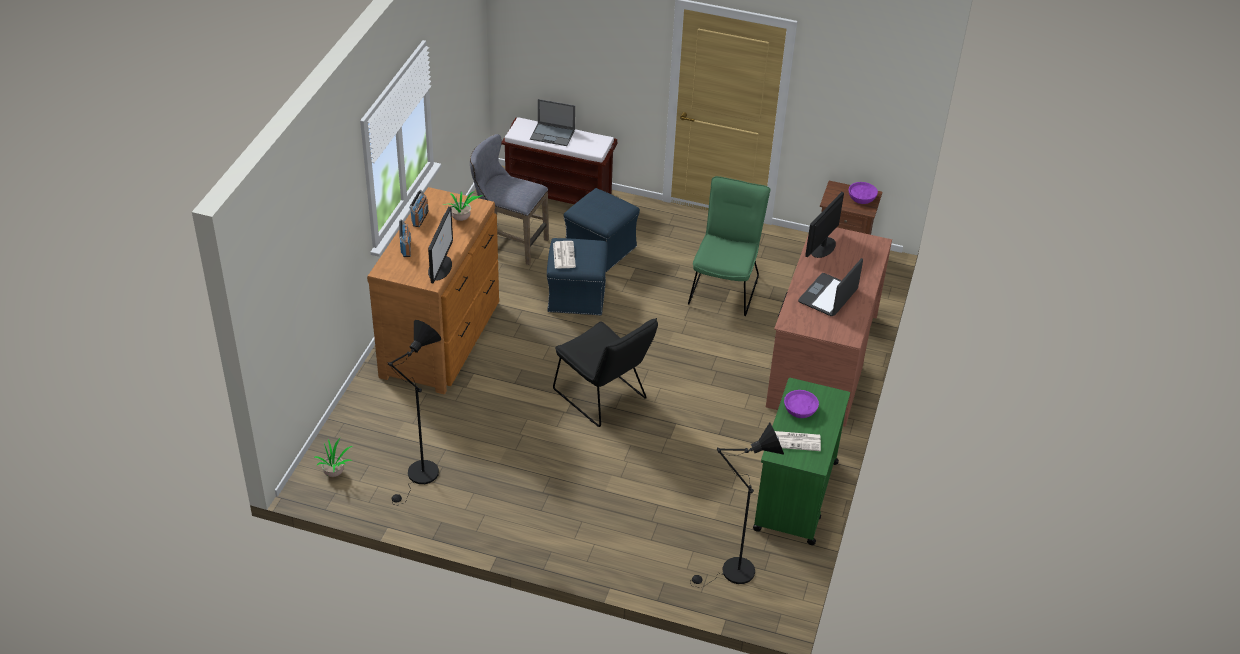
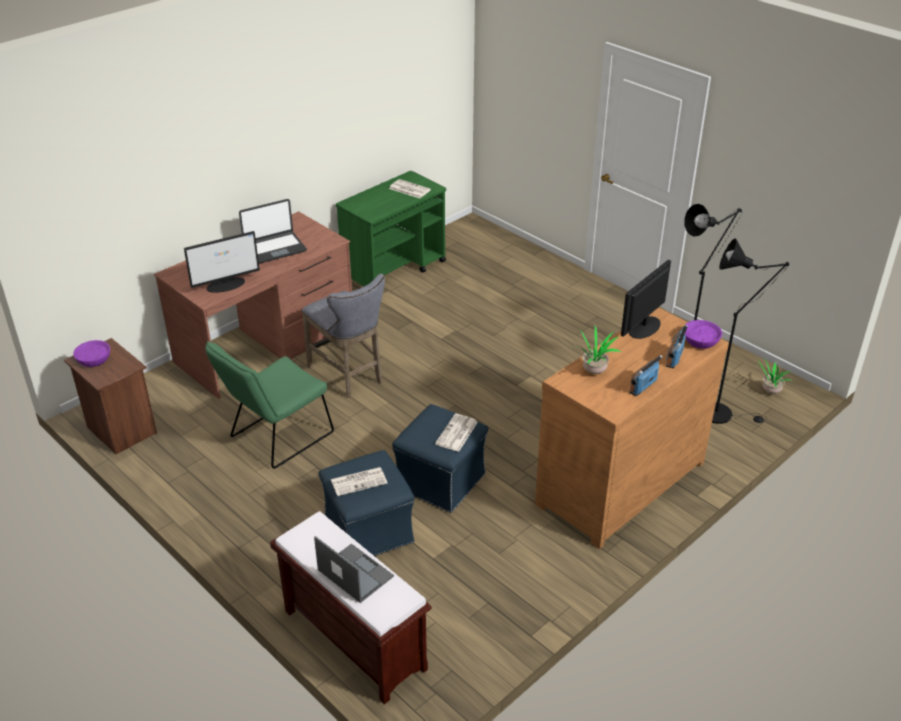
camera: 150 degrees left, 5 degrees down
(508, 242) = (474, 581): grey stool -> grey stool (349, 376)
(604, 204) = (359, 481): none -> newspaper
(604, 397) = (487, 376): black chair -> none
(732, 573) = (482, 246): black floor lamp -> black floor lamp (722, 413)
(799, 409) = (386, 203): purple bowl -> purple bowl (701, 340)

